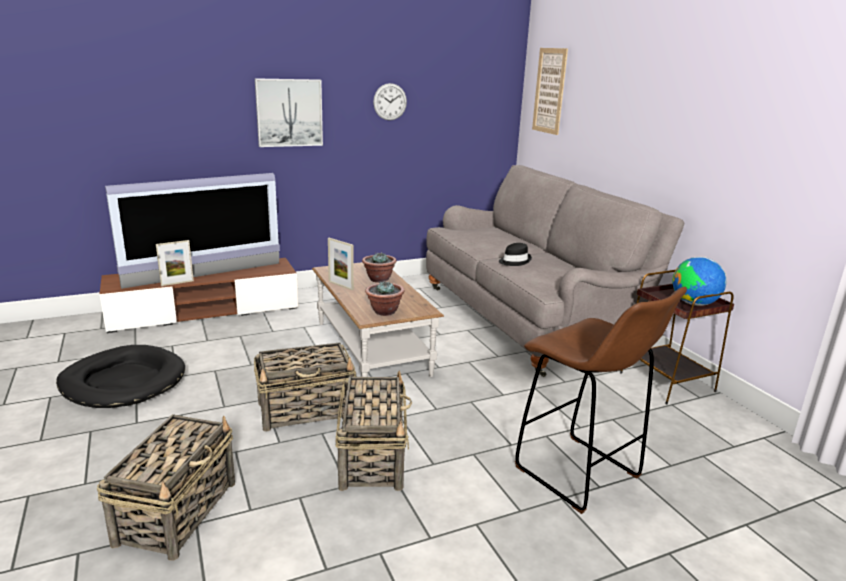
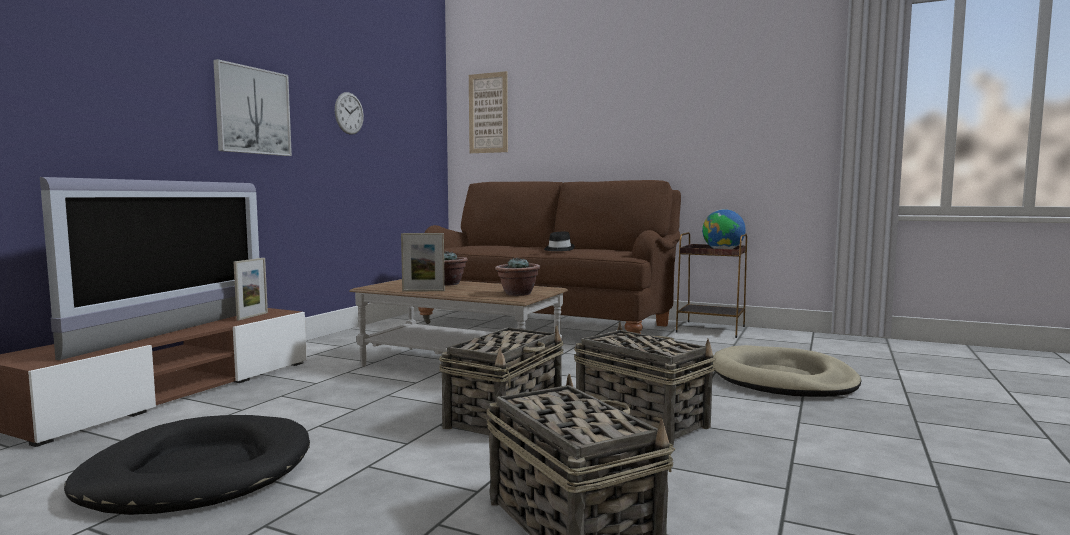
camera: 40 degrees left, 15 degrees down
(177, 283) = (151, 341): picture frame -> picture frame (252, 316)
(528, 320) = (548, 323): grey sofa -> brown sofa
(580, 474) = (782, 379): brown stool -> beige dog bed

